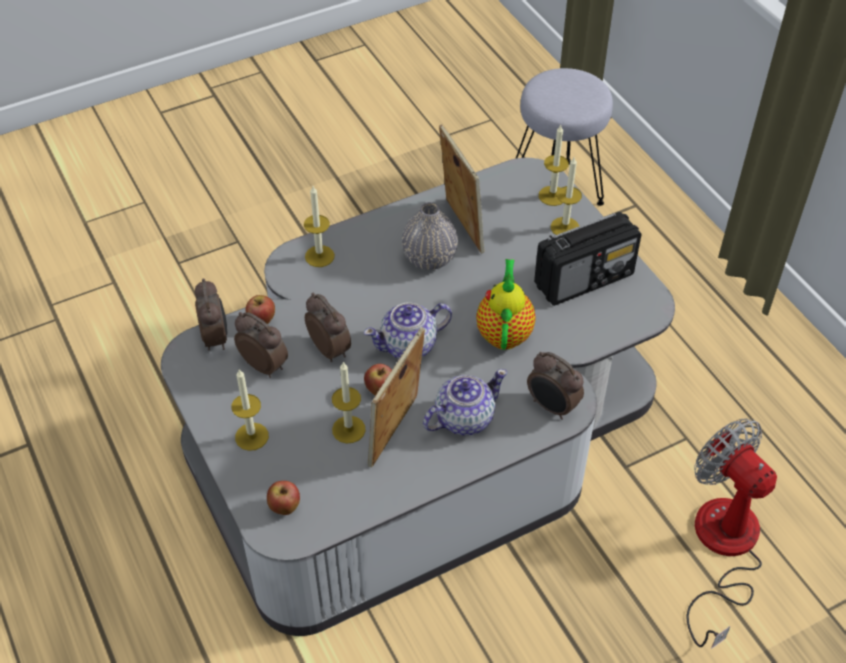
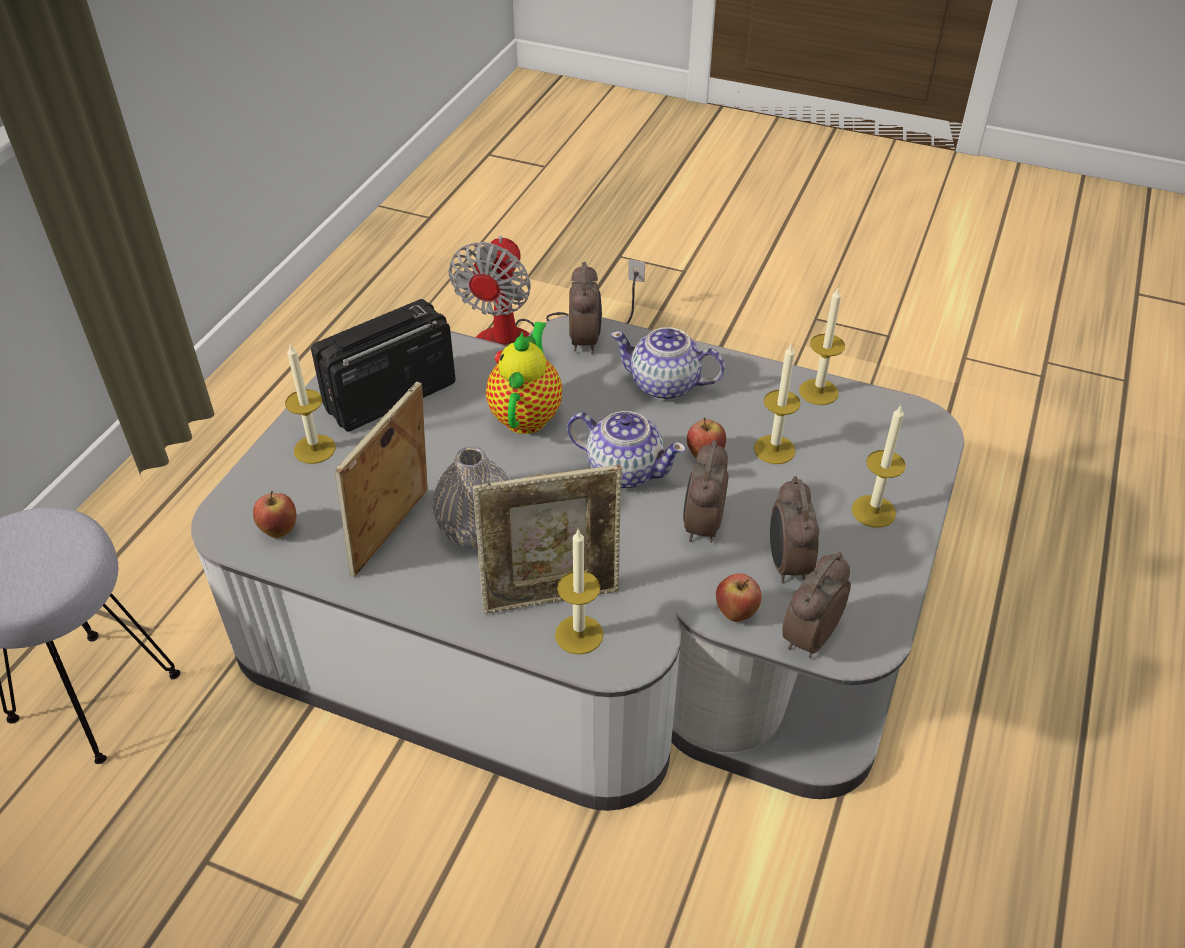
camera: 130 degrees left, 5 degrees down
(285, 508) = (903, 437): apple -> apple (279, 531)
(396, 433) = (736, 416): picture frame -> picture frame (552, 596)
(504, 332) = (527, 414): teapot -> teapot turned 135 degrees clockwise
(552, 196) = (262, 486): candle -> candle (818, 392)
(585, 279) = (389, 397): radio -> radio turned 60 degrees counterclockwise

